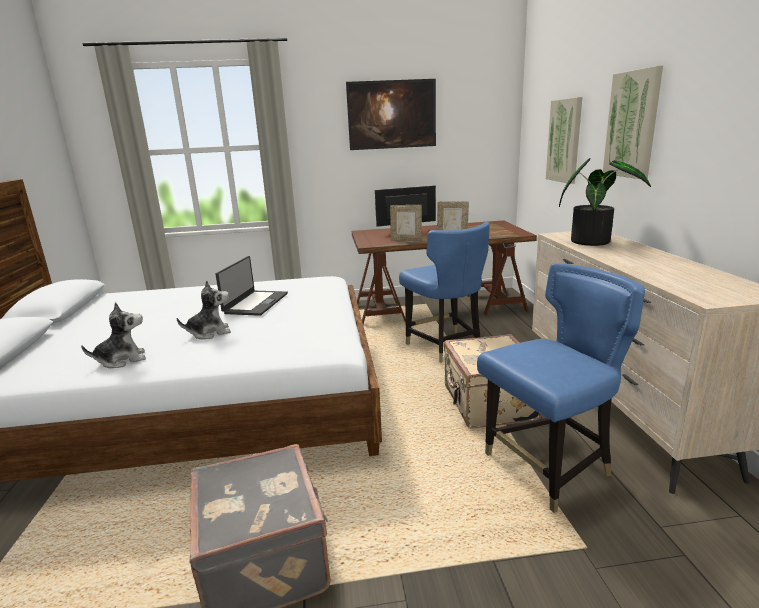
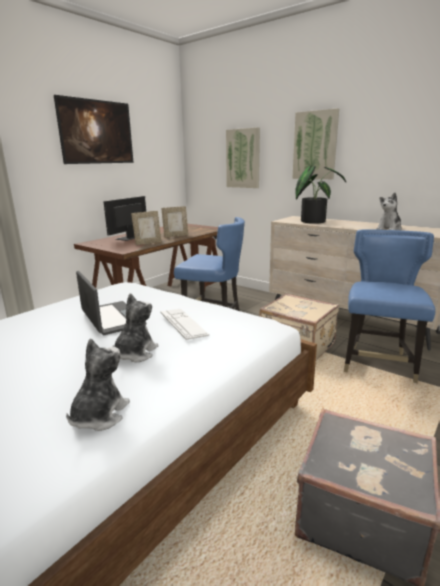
camera: 45 degrees left, 0 degrees up
(277, 322) = (183, 324): none -> keyboard
(657, 272) = (389, 229): none -> plush toy

